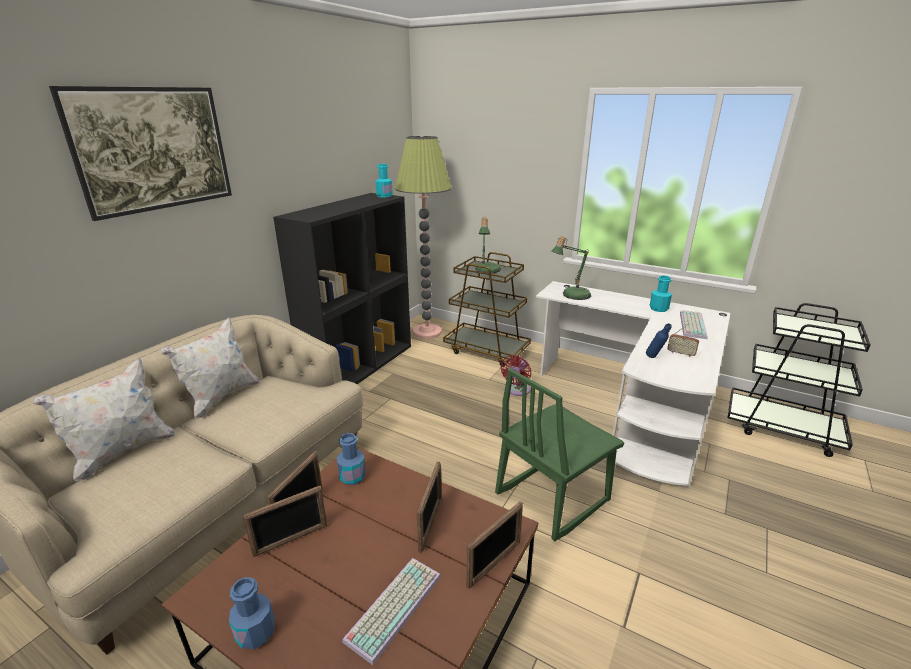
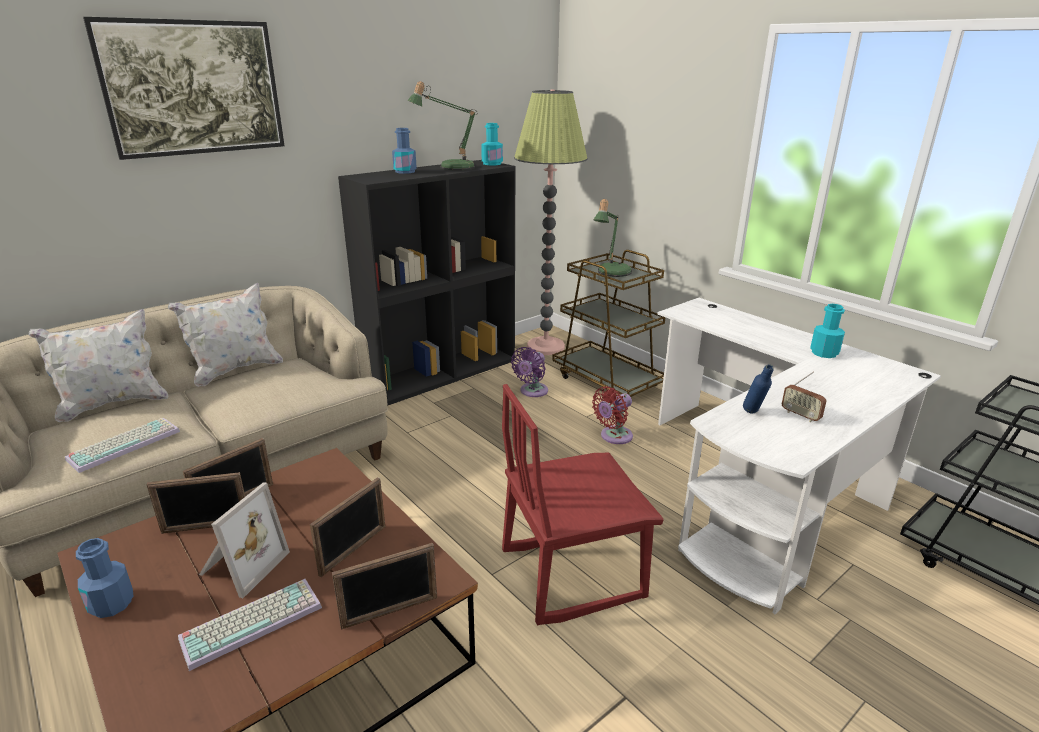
camera: 20 degrees right, 0 degrees up
(348, 563) = (241, 565): none -> picture frame
(352, 477) = (311, 480): blue bottle -> blue bottle (405, 171)
(439, 368) = (532, 391): none -> purple fan
(551, 496) = (571, 573): green chair -> red chair
(572, 295) = (708, 318): table lamp -> table lamp (450, 167)
(691, 324) = (856, 381): keyboard -> keyboard (125, 444)

